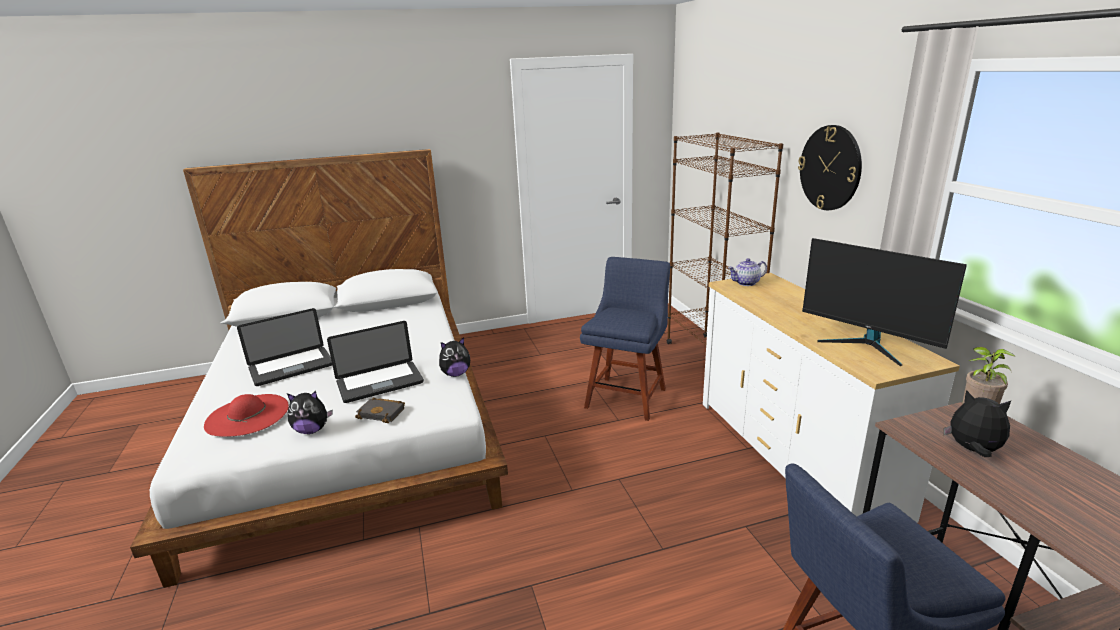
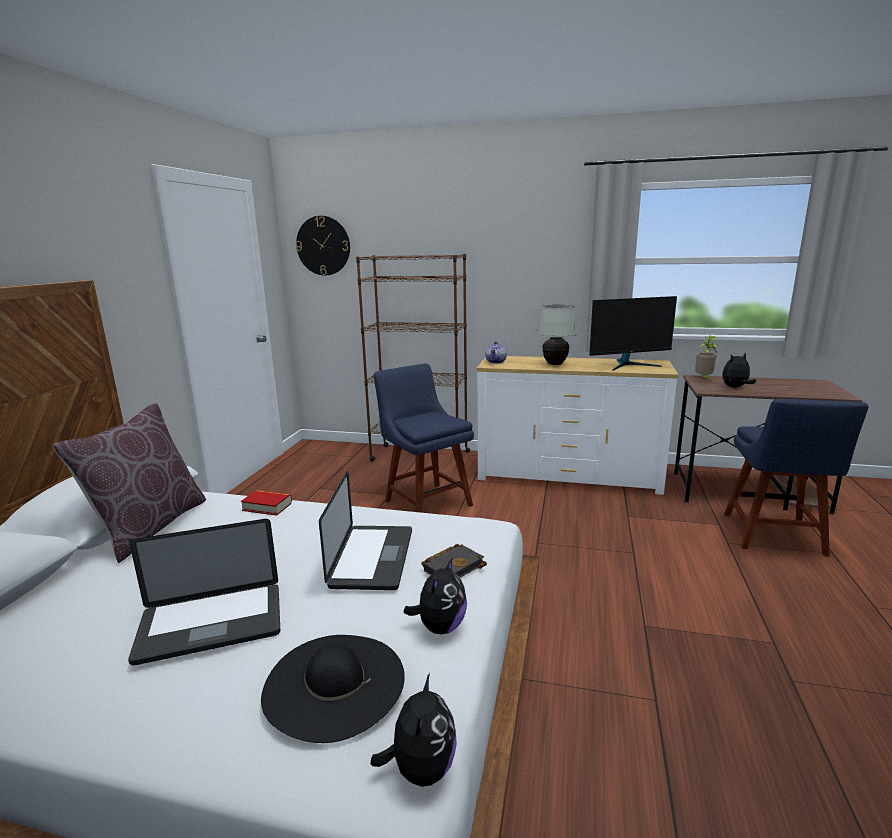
camera: 60 degrees left, 5 degrees down
(247, 415) = (334, 683): red hat -> black hat
(291, 367) = (211, 624): laptop -> laptop turned 75 degrees clockwise
(383, 313) = (150, 527): none -> brown pillow
(429, 329) = (267, 506): none -> book
(456, 374) = (409, 513): plush toy -> plush toy (421, 769)
(787, 308) = (554, 364): none -> white table lamp
(830, 168) = (516, 266): wall clock -> wall clock (323, 246)

